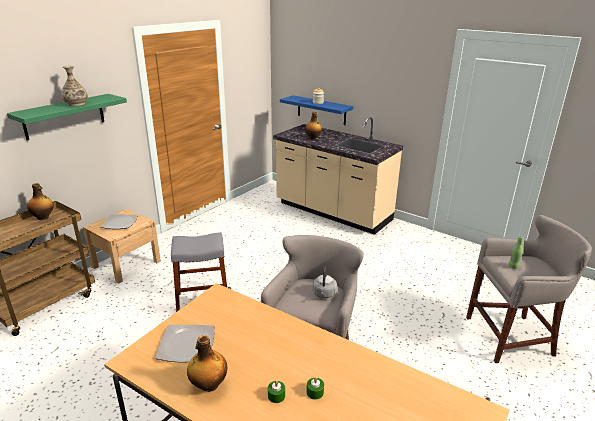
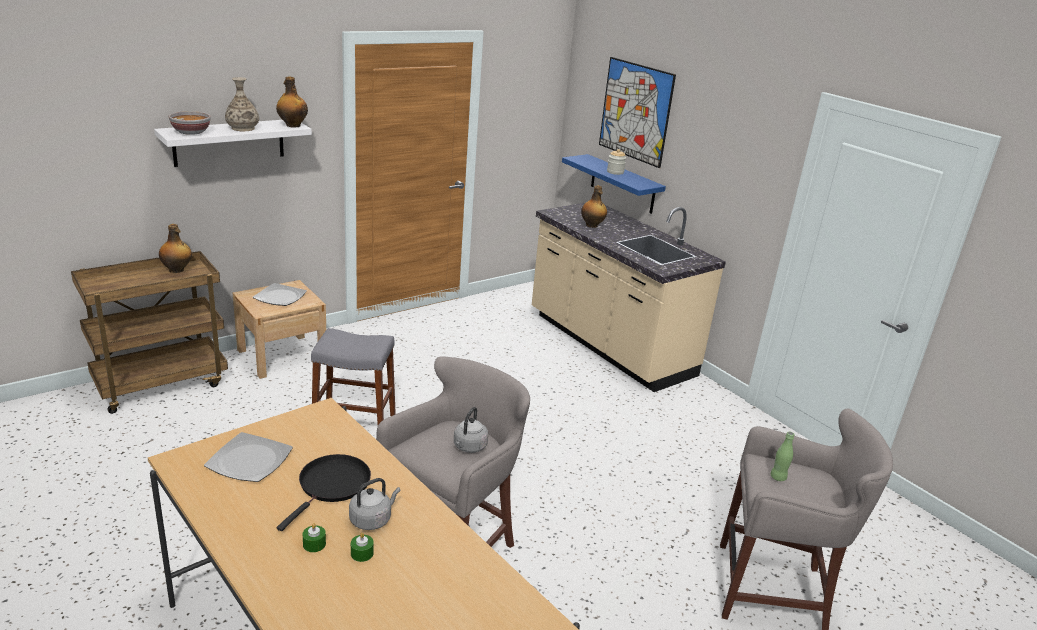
camera: 15 degrees right, 0 degrees up
(39, 111) = (191, 132): none -> bowl
(64, 116) = (229, 142): green shelf -> white shelf
(208, 385) = (245, 511): bottle -> bottle (292, 125)
(259, 347) = (332, 485): none -> black frying pan
(304, 364) = (372, 519): none -> grey kettle
(324, 62) = (635, 111): none -> picture

